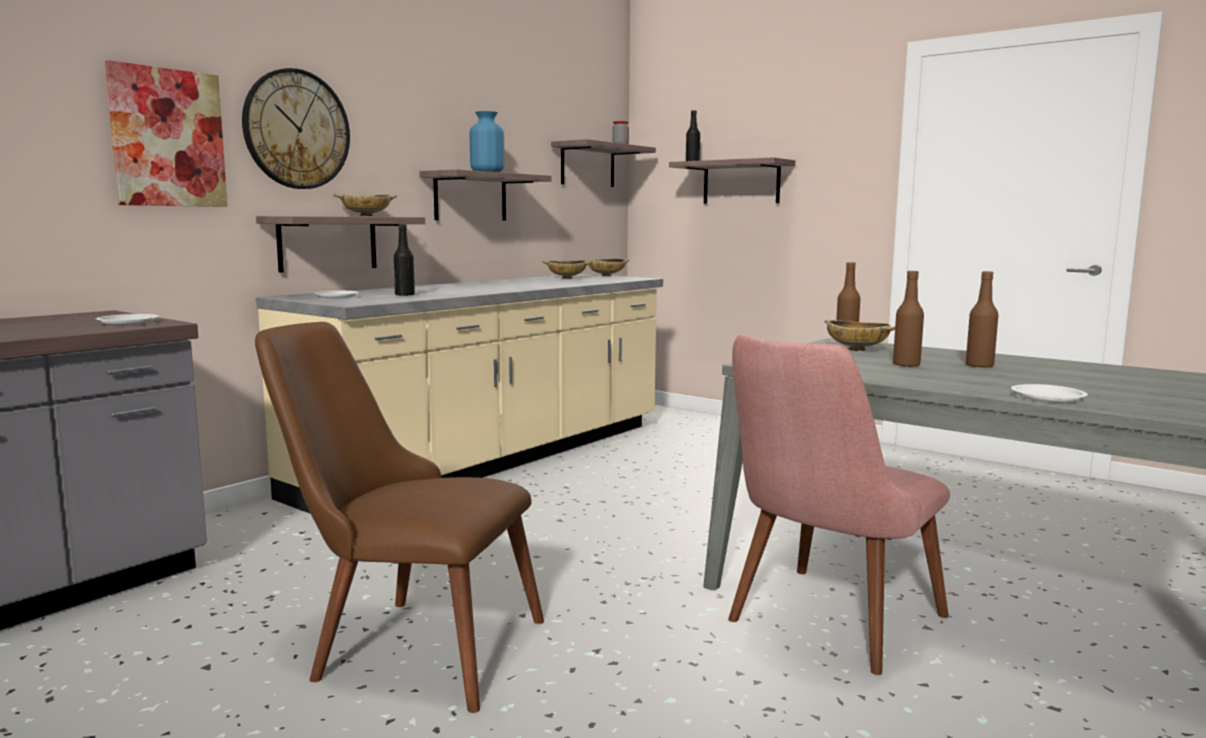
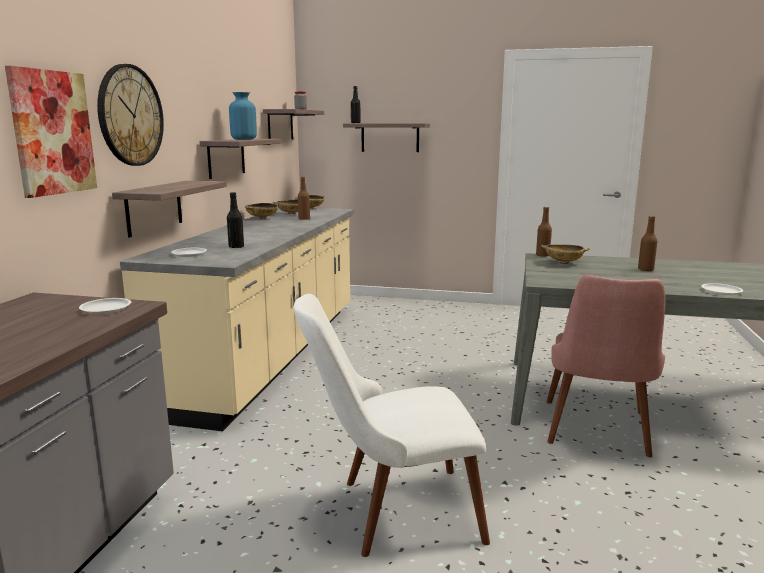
camera: 25 degrees left, 5 degrees up
(366, 216) = (183, 183): beige bowl -> beige bowl (262, 218)
(405, 646) = (391, 512): brown chair -> white chair
(906, 365) = (613, 274): brown bottle -> brown bottle (304, 219)

